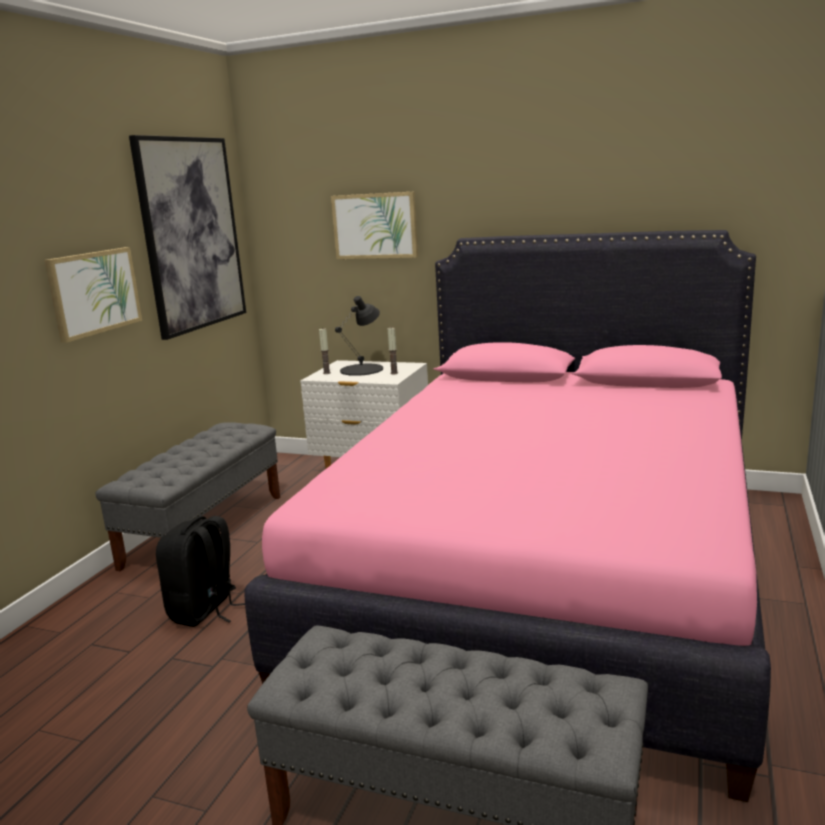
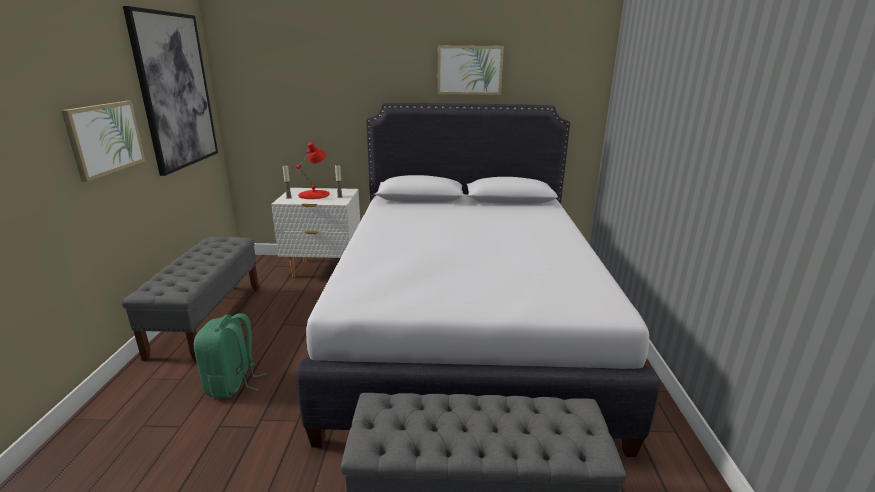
camera: 20 degrees left, 5 degrees up
(205, 611) = (232, 384): black backpack -> green backpack
(362, 369) = (314, 194): black table lamp -> red table lamp
(375, 226) = (318, 91): picture -> picture (469, 70)
(546, 575) = (465, 327): pink bed -> white bed

